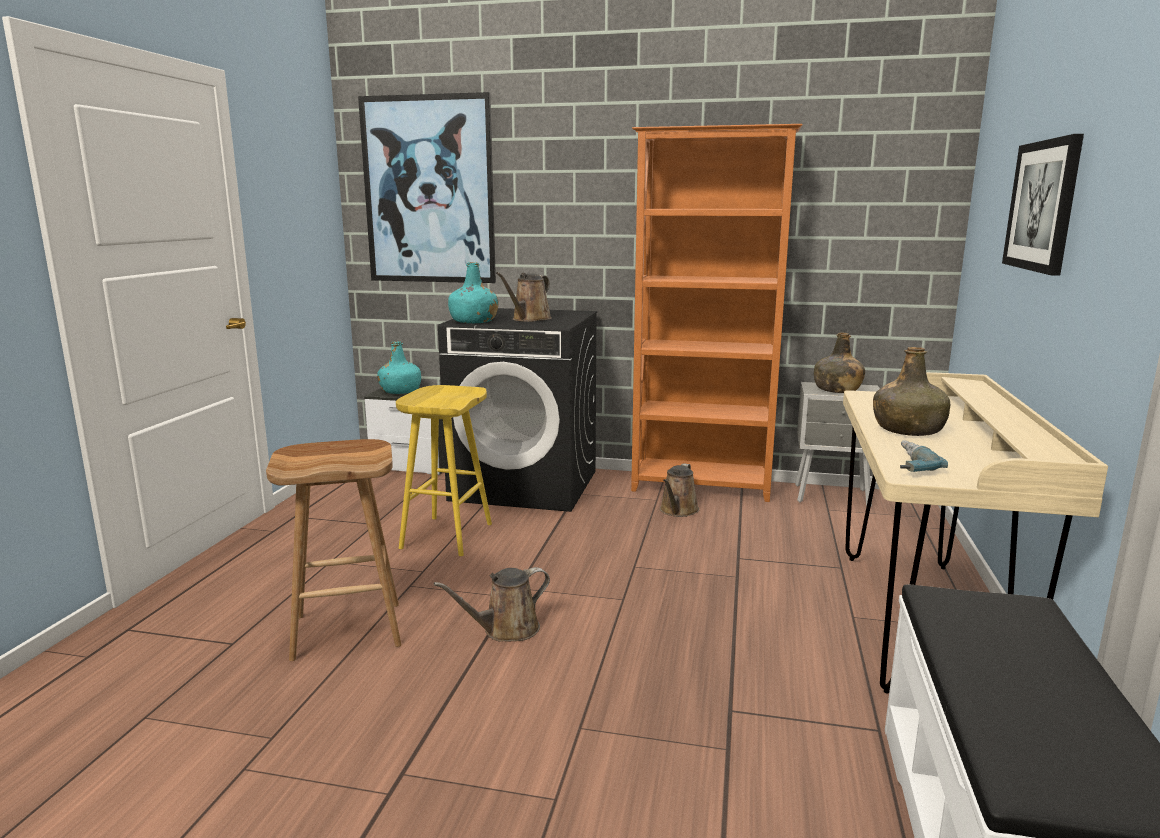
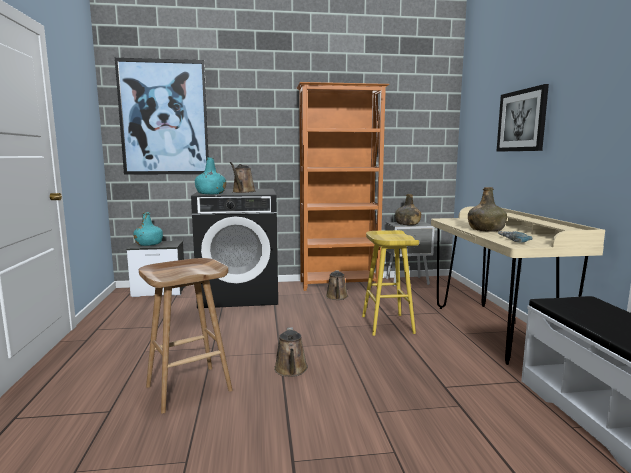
camera: 20 degrees left, 5 degrees down
(446, 535) = (212, 326): yellow stool -> yellow stool (386, 324)
(506, 630) = (291, 370): brown watering can -> brown watering can turned 45 degrees counterclockwise

